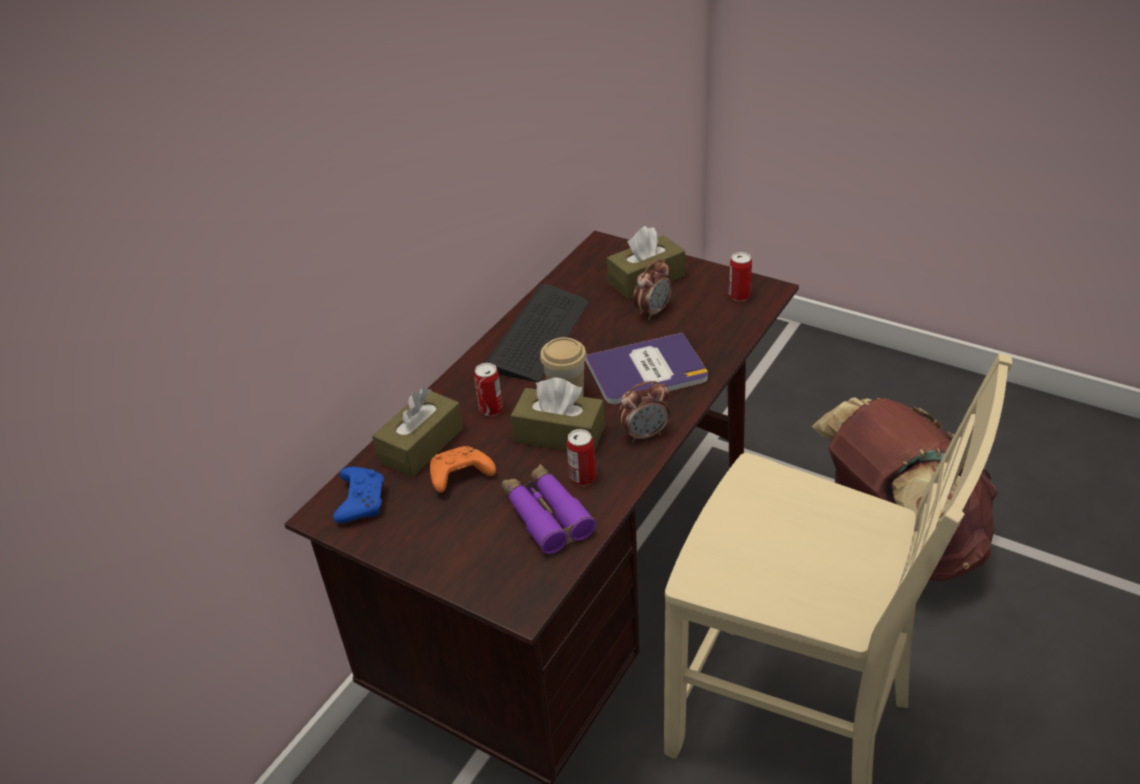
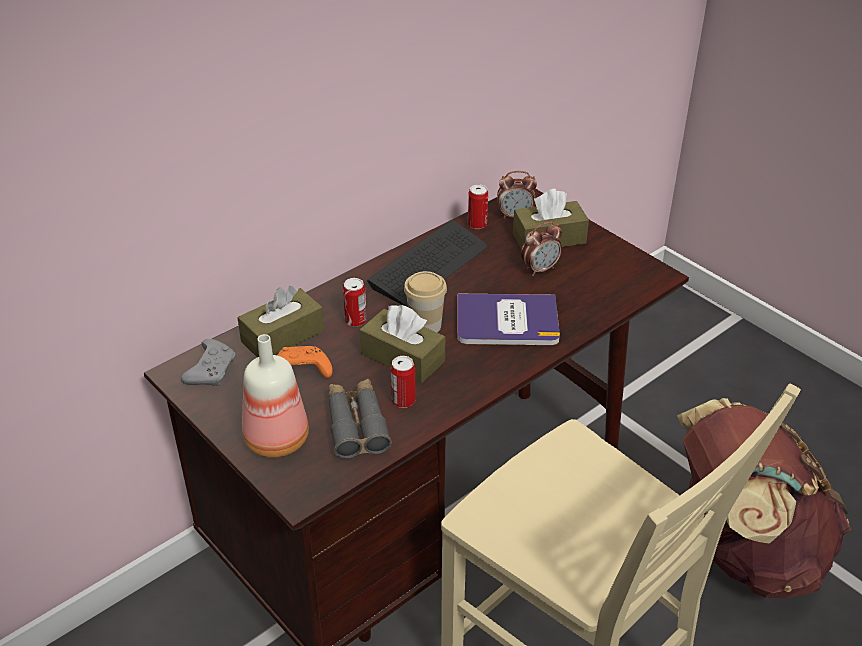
camera: 15 degrees right, 0 degrees up
(361, 501) = (211, 370): blue game controller -> grey game controller
(470, 556) = (277, 441): none -> bottle
(546, 515) = (356, 424): purple binoculars -> grey binoculars
(644, 434) = (476, 377): alarm clock -> alarm clock (515, 216)
(739, 296) = (626, 274): can -> can (477, 224)

